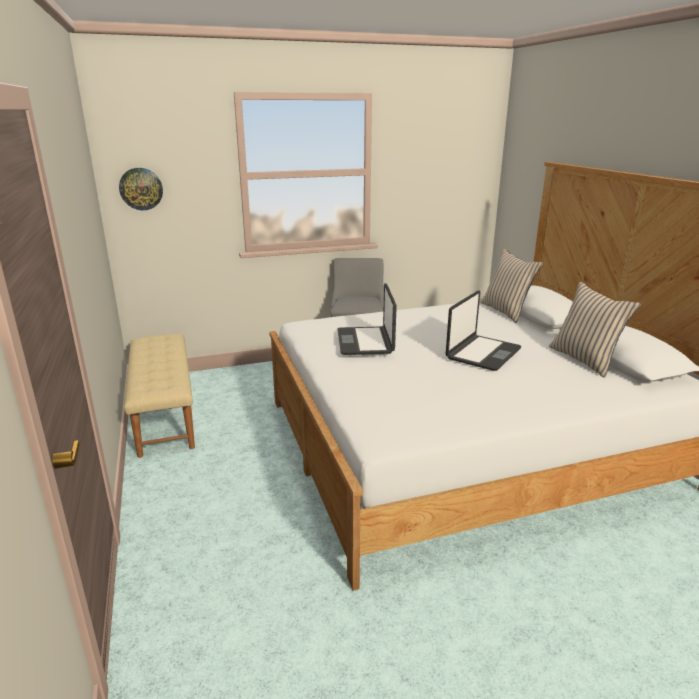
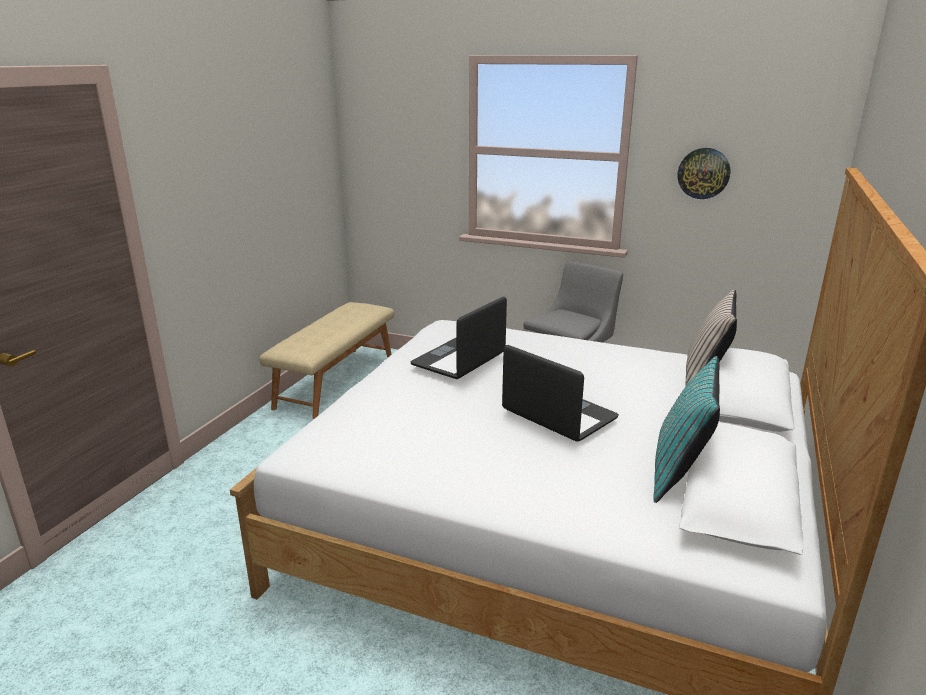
camera: 40 degrees right, 0 degrees up
(141, 189) = (375, 154): wall clock -> wall clock (703, 173)
(482, 353) = (558, 415): laptop -> laptop turned 120 degrees counterclockwise
(585, 360) = (680, 473): beige pillow -> turquoise pillow

